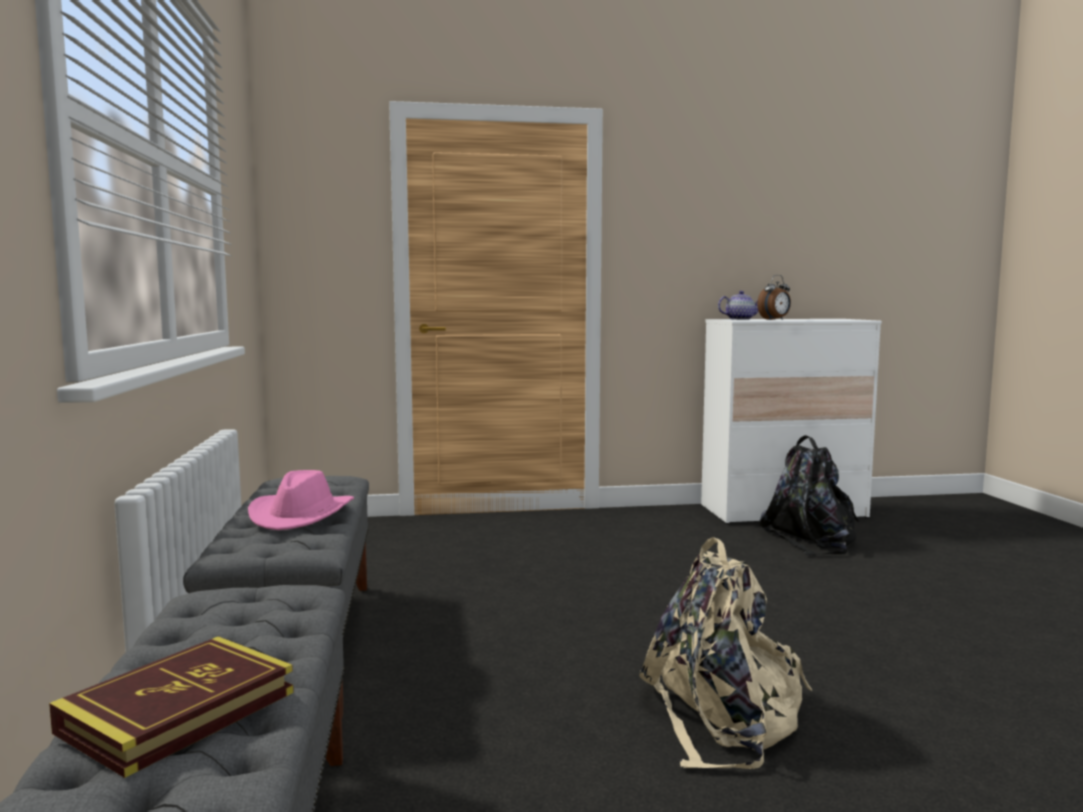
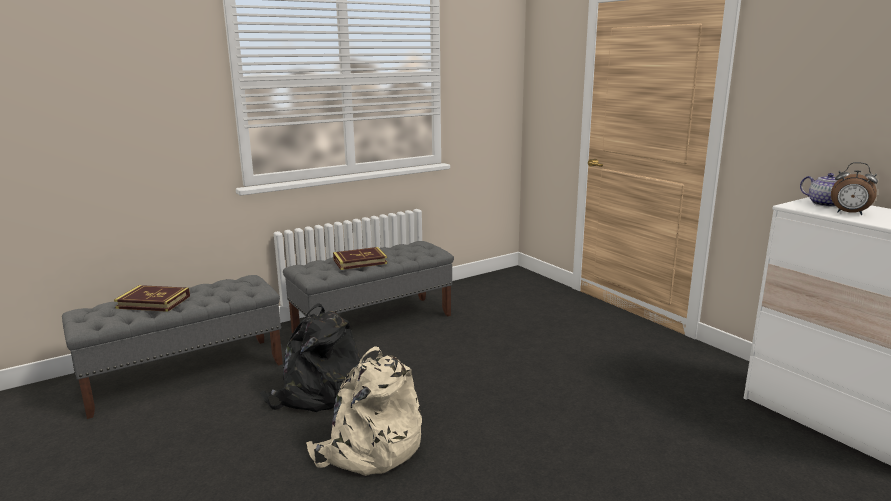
camera: 65 degrees right, 10 degrees up
(301, 515) = (360, 261): pink hat -> book
(812, 539) = (770, 450): black backpack -> black backpack (316, 393)

